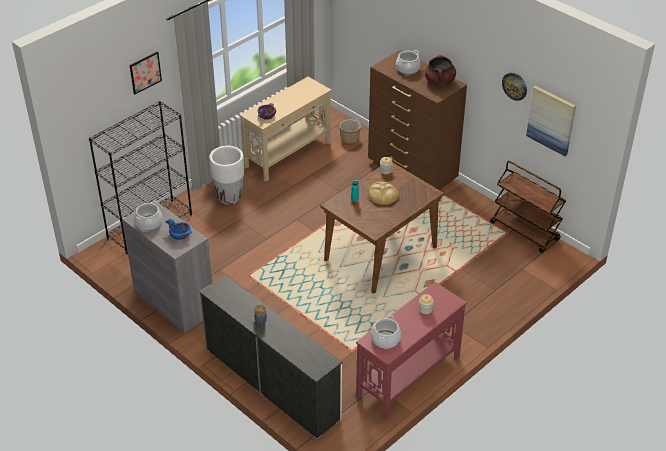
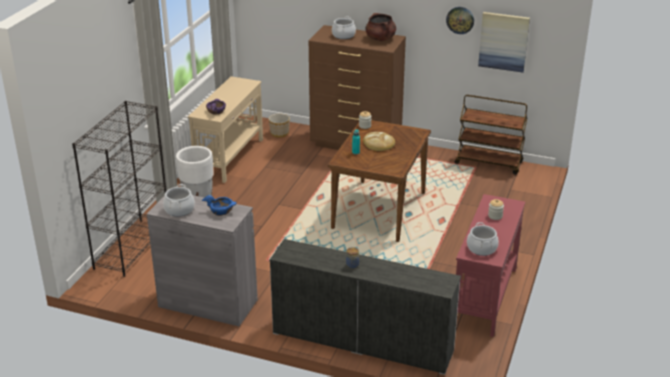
camera: 25 degrees left, 10 degrees down
(145, 72) = (111, 68): picture -> none

